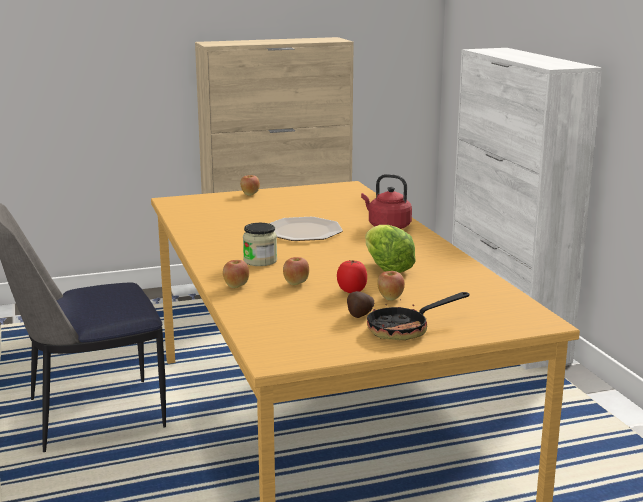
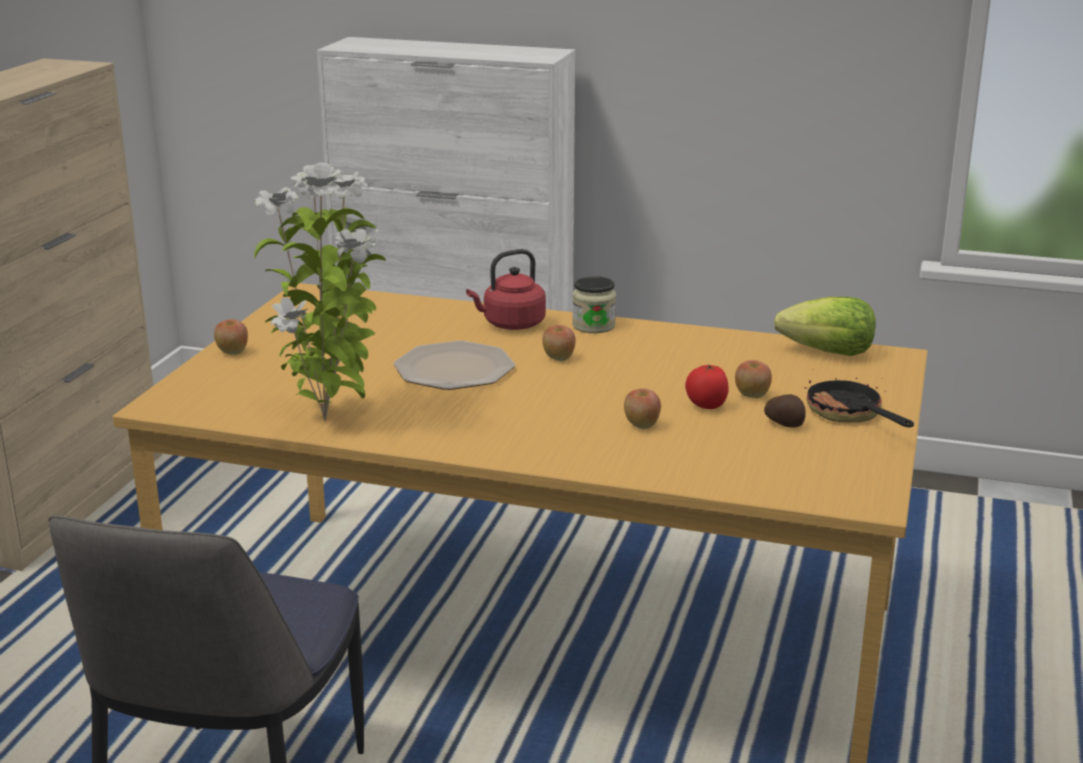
camera: 55 degrees left, 5 degrees up
(201, 227) = (329, 419): none -> potted plant
(236, 286) = (605, 459): apple -> apple (558, 358)
(260, 261) = (531, 422): jar -> jar (593, 326)
(387, 268) = (657, 369): lettuce -> lettuce (828, 353)
(406, 329) = (850, 415): frying pan -> frying pan turned 150 degrees clockwise

